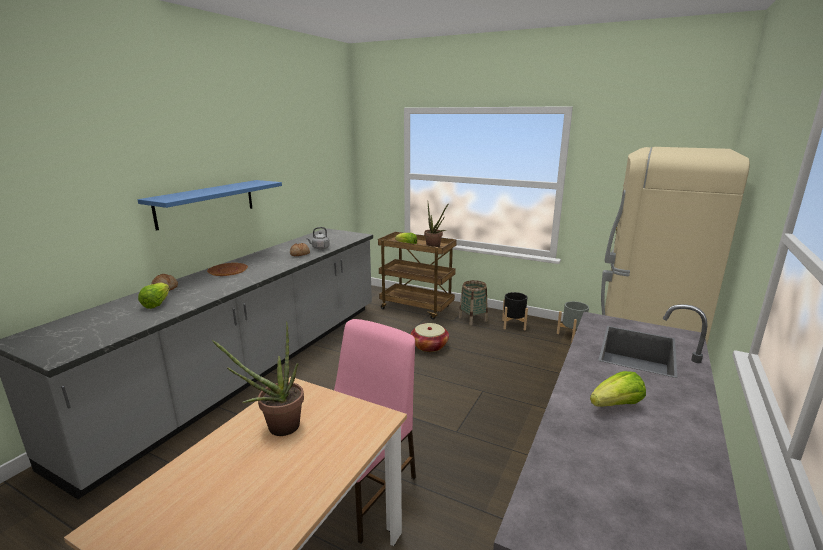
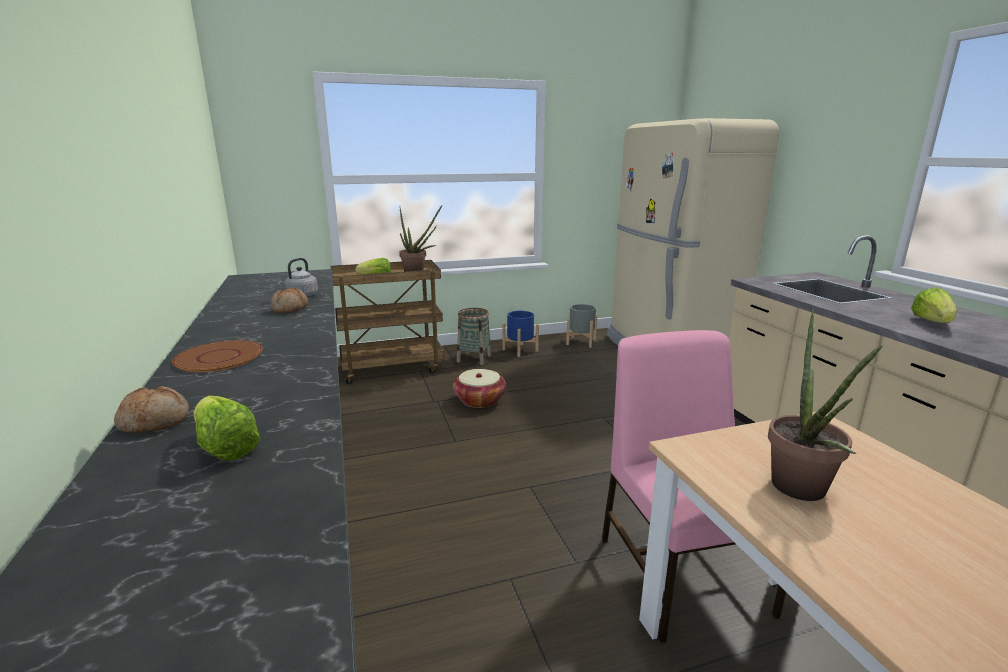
camera: 45 degrees left, 0 degrees up
(206, 203) = (120, 221): blue shelf -> none
(513, 325) = (520, 350): black planter -> blue planter

